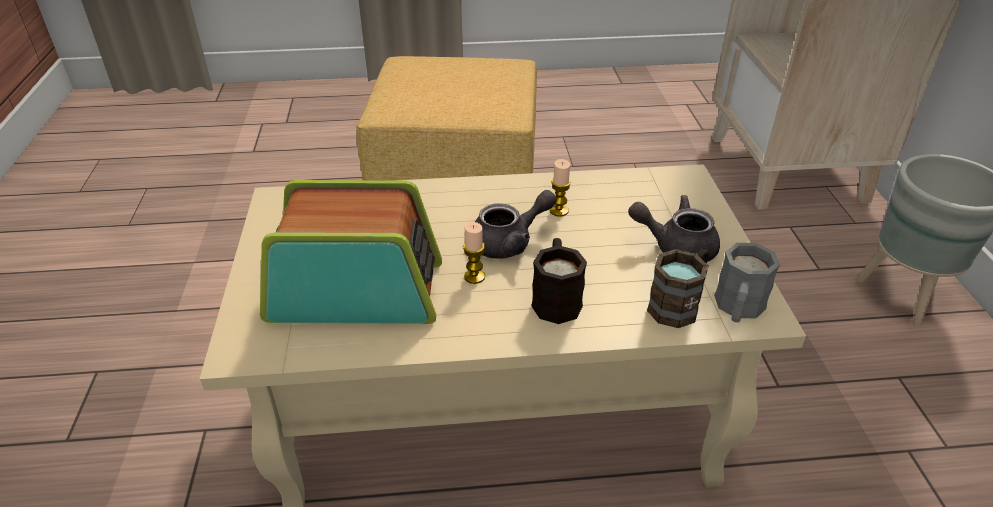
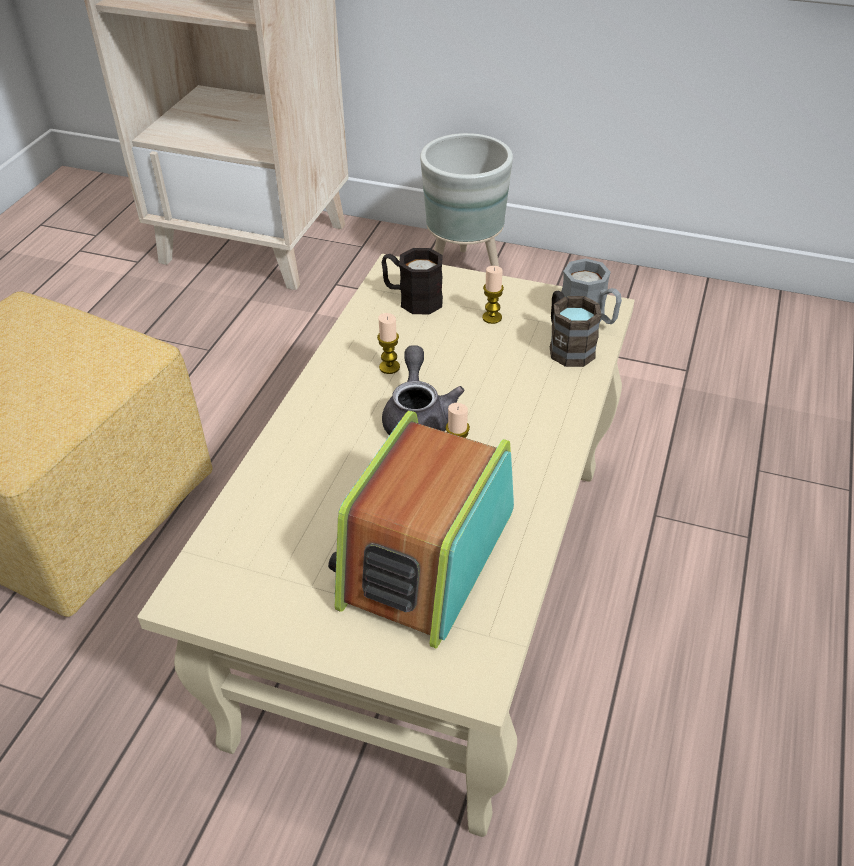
camera: 65 degrees left, 5 degrees up
(556, 298) = (520, 414): black mug -> black mug (412, 299)
(676, 246) = (492, 317): grey teapot -> candle

